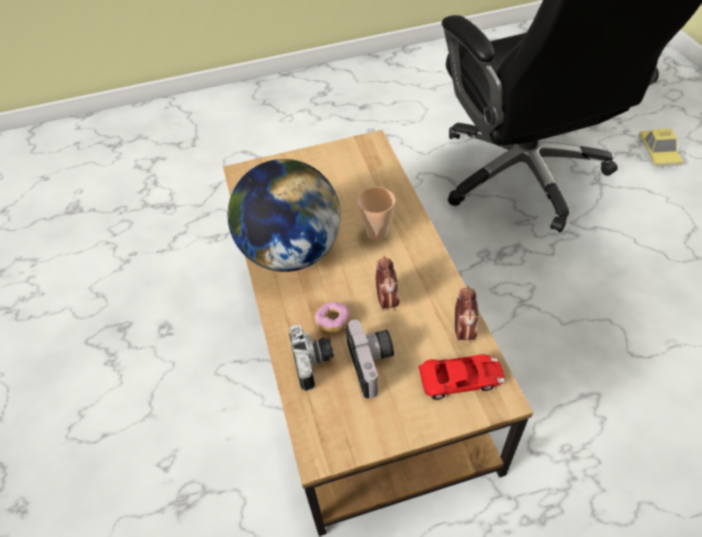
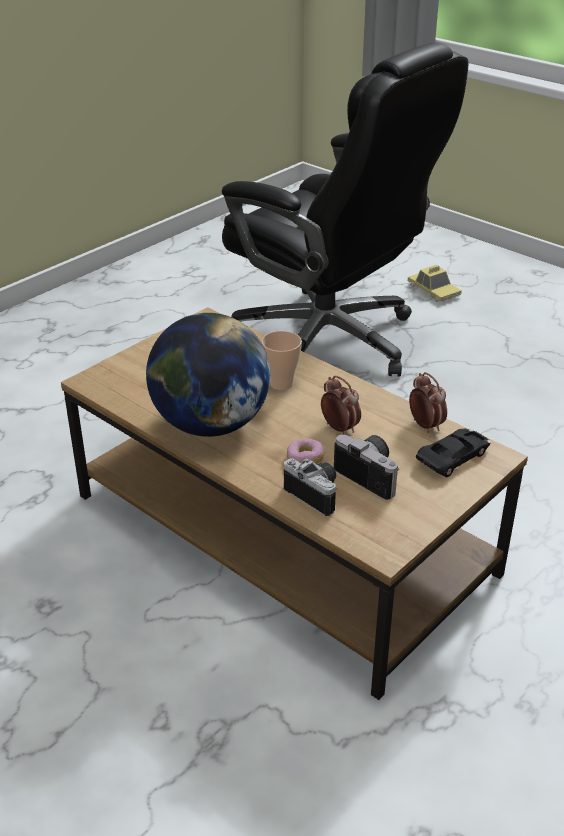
camera: 35 degrees left, 15 degrees down
(461, 379) = (453, 457): red toy car -> black toy car

